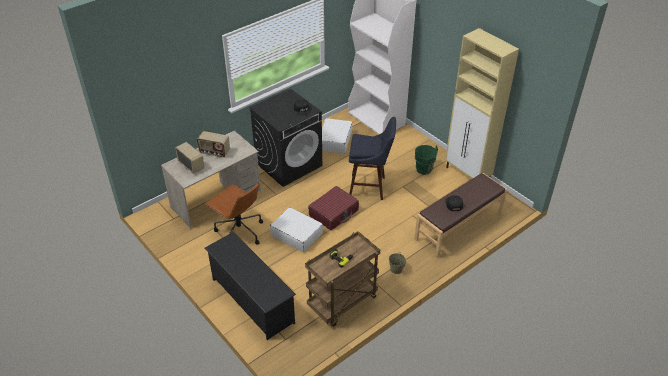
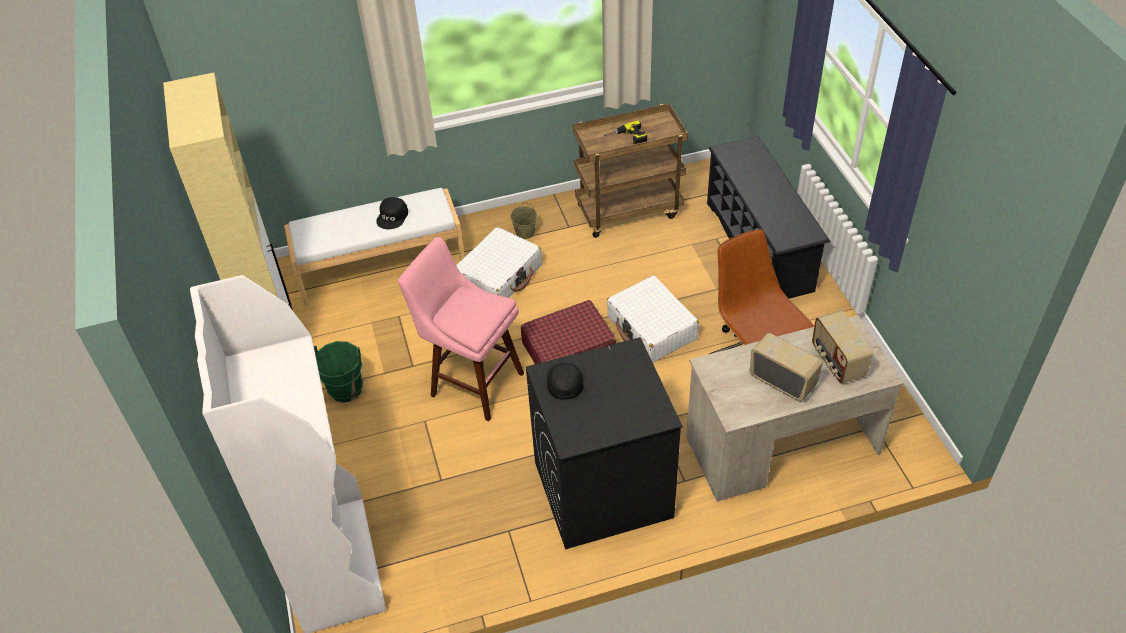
camera: 155 degrees left, 5 degrees up
(334, 141) = (470, 526): white suitcase -> white suitcase (499, 275)
(370, 187) = (472, 382): blue stool -> pink stool
(459, 226) = (381, 267): brown bench -> white bench

